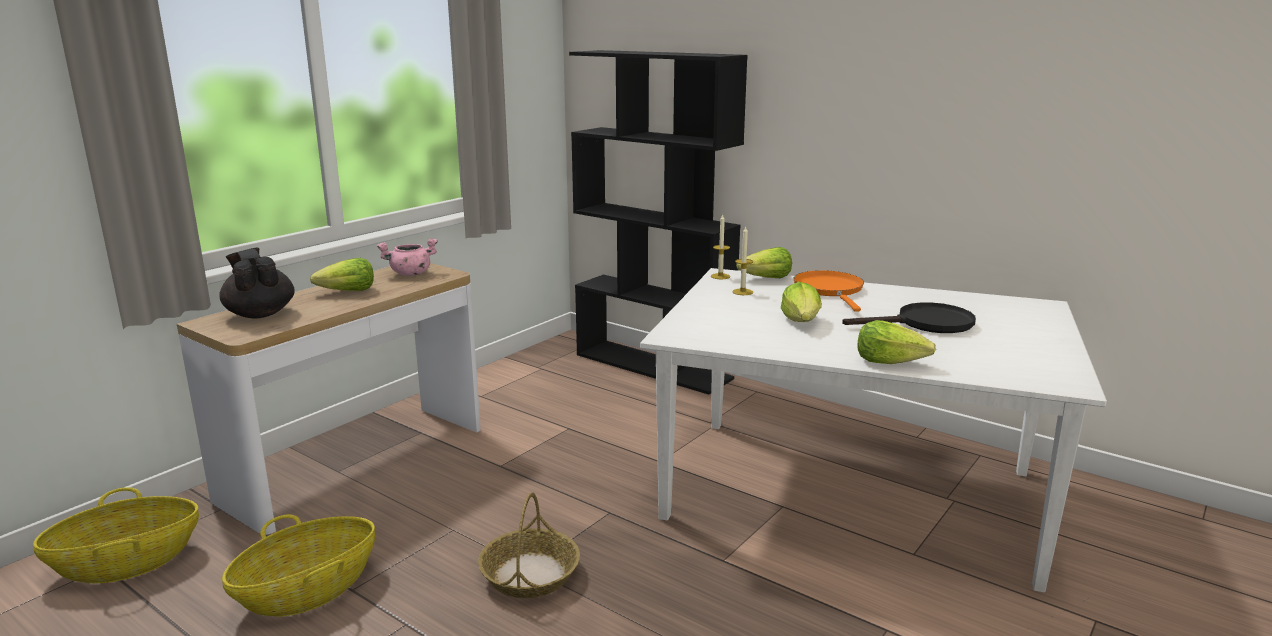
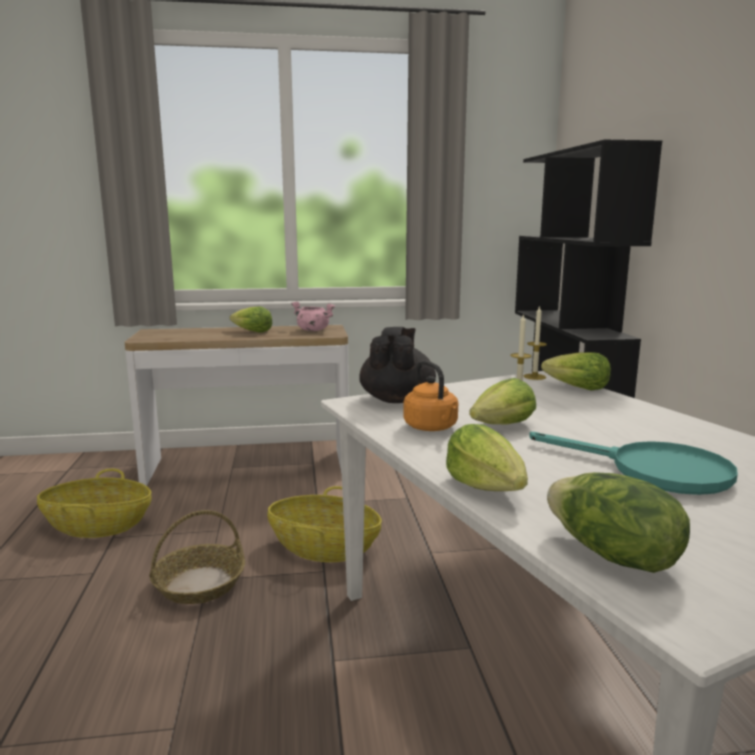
camera: 45 degrees right, 5 degrees down
(127, 563) = (76, 473): basket -> basket (324, 548)
(260, 314) = (182, 332): black teapot -> black teapot (397, 399)
(770, 337) = (432, 428): none -> orange kettle
(830, 290) = (622, 412): orange frying pan -> none
(925, 324) = (653, 471): black frying pan -> turquoise frying pan
(1003, 372) = (612, 555): none -> lettuce

